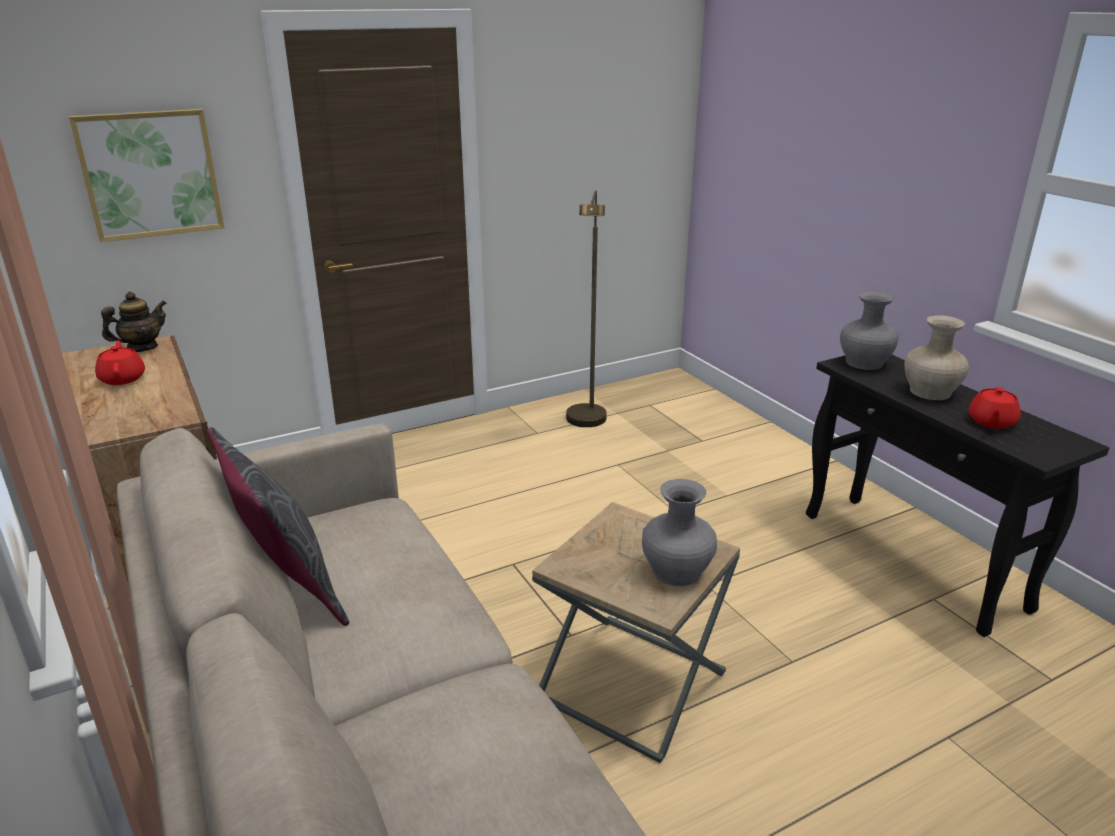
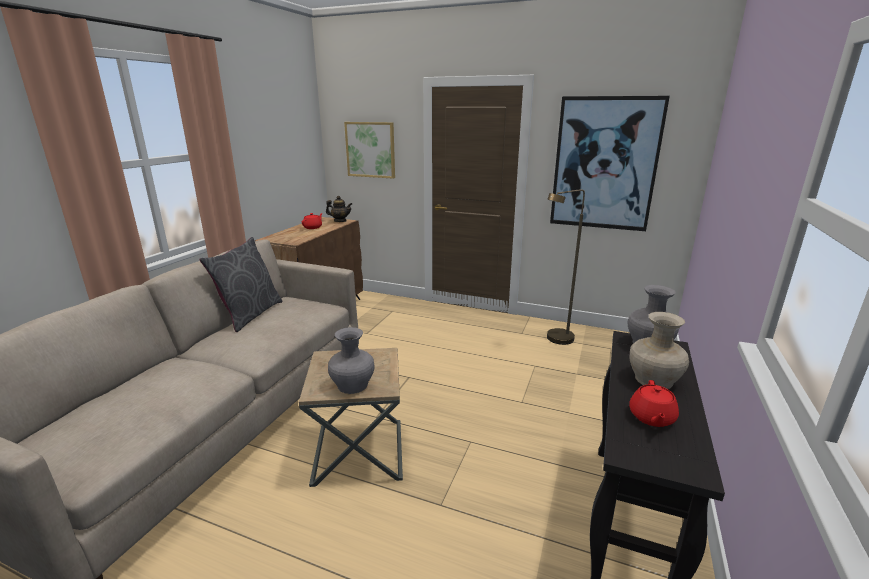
camera: 50 degrees right, 5 degrees down
(584, 147) = (604, 164): none -> picture
(991, 422) = (651, 417): red teapot -> red teapot turned 60 degrees counterclockwise

